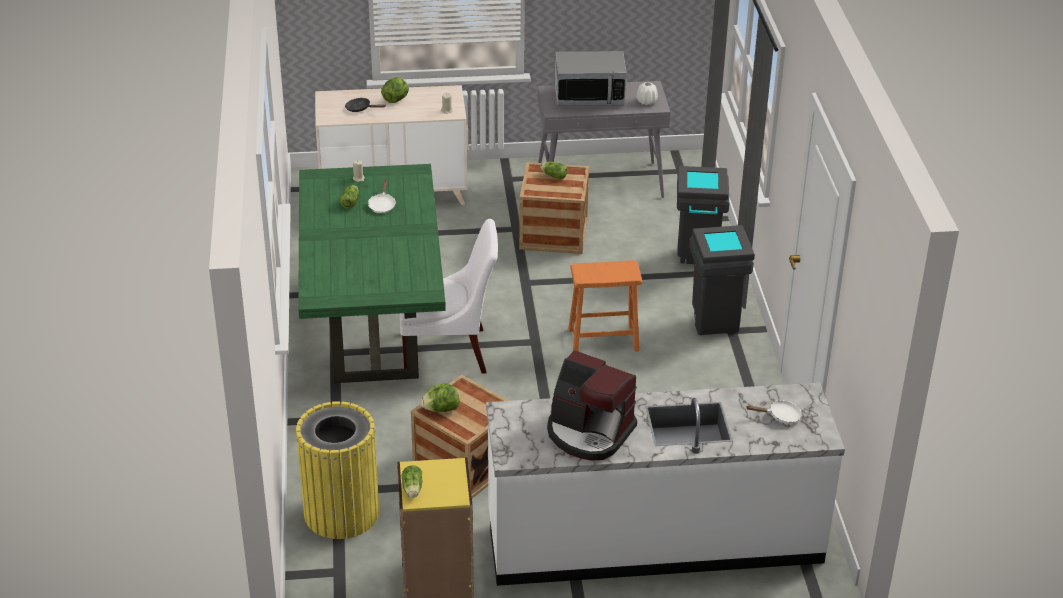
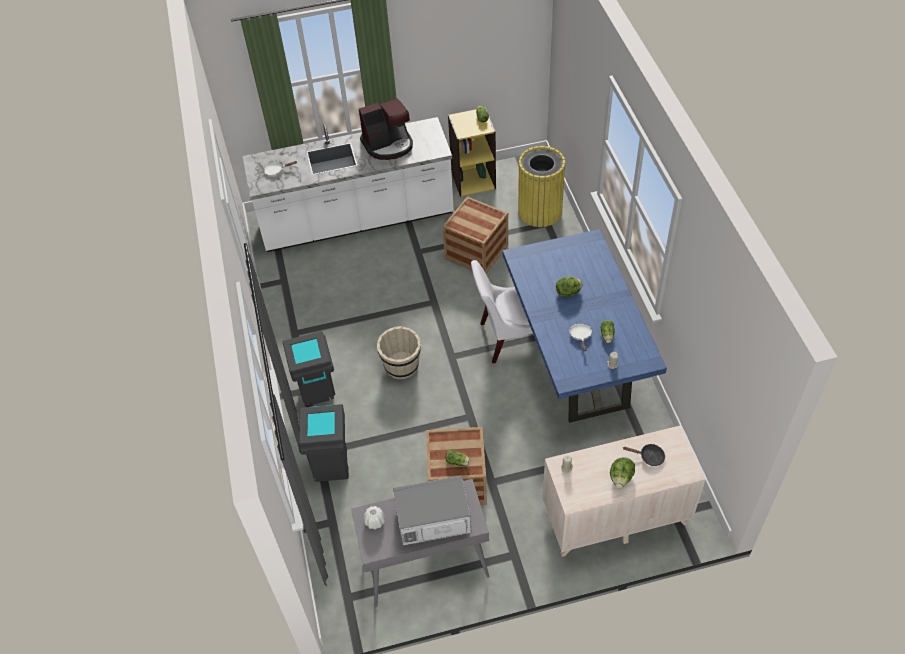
camera: 175 degrees right, 15 degrees up
(372, 320) = (576, 358): green dining table -> blue dining table
(441, 409) = (490, 217): lettuce -> lettuce (568, 292)
(589, 433) = (388, 144): coffee machine -> coffee machine turned 135 degrees clockwise
(603, 339) = (401, 366): orange stool -> beige bucket

